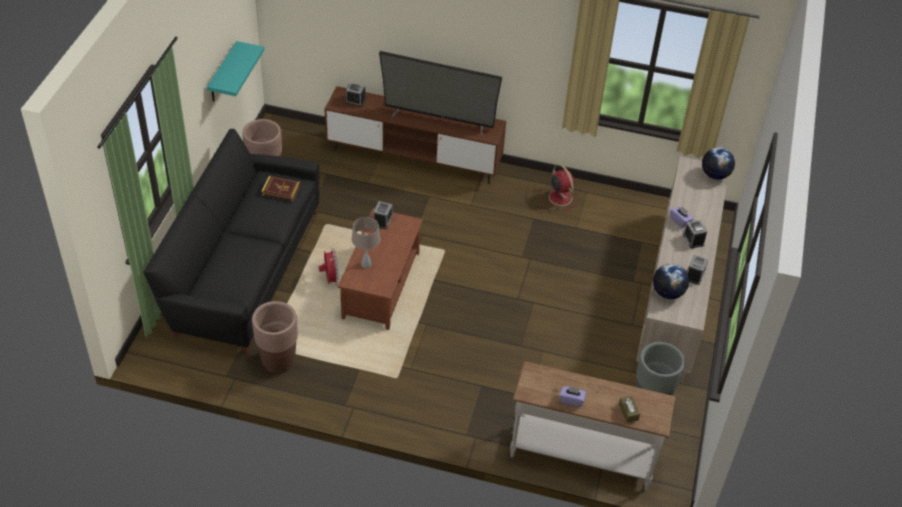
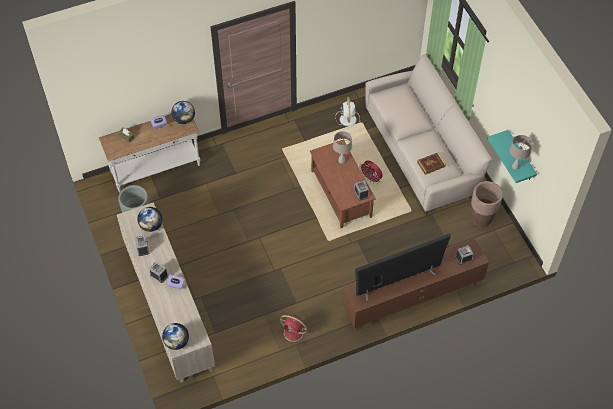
camera: 145 degrees right, 10 degrees up
(243, 270) = (422, 153): black sofa -> beige sofa
(247, 56) = (515, 166): none -> beige table lamp
(278, 362) = (347, 119): brown planter -> white fan
(531, 386) = (184, 119): none -> globe

